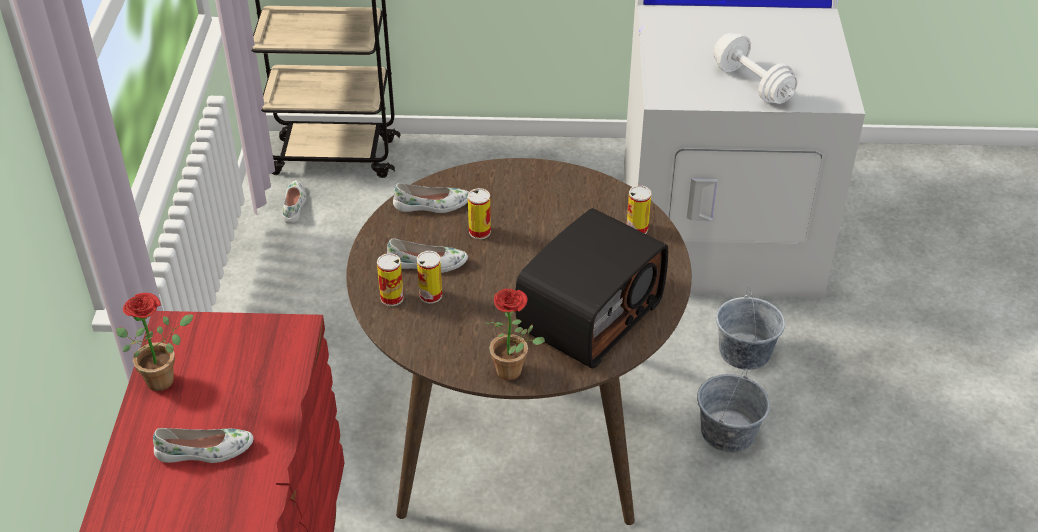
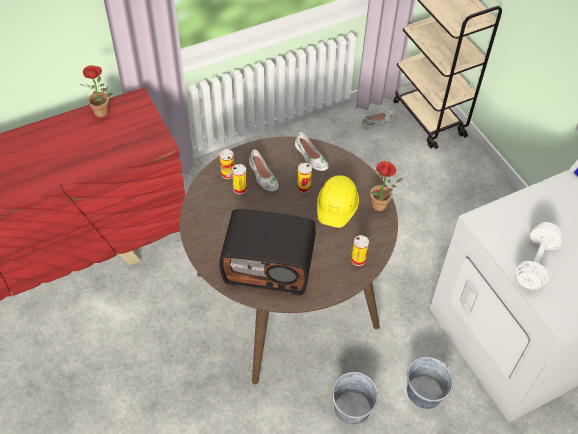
camera: 60 degrees right, 10 degrees up
(205, 451) = (66, 149): white shoe -> none
(514, 372) = (204, 249): potted plant -> potted plant (380, 208)
(532, 212) = (337, 204): none -> yellow hard hat

